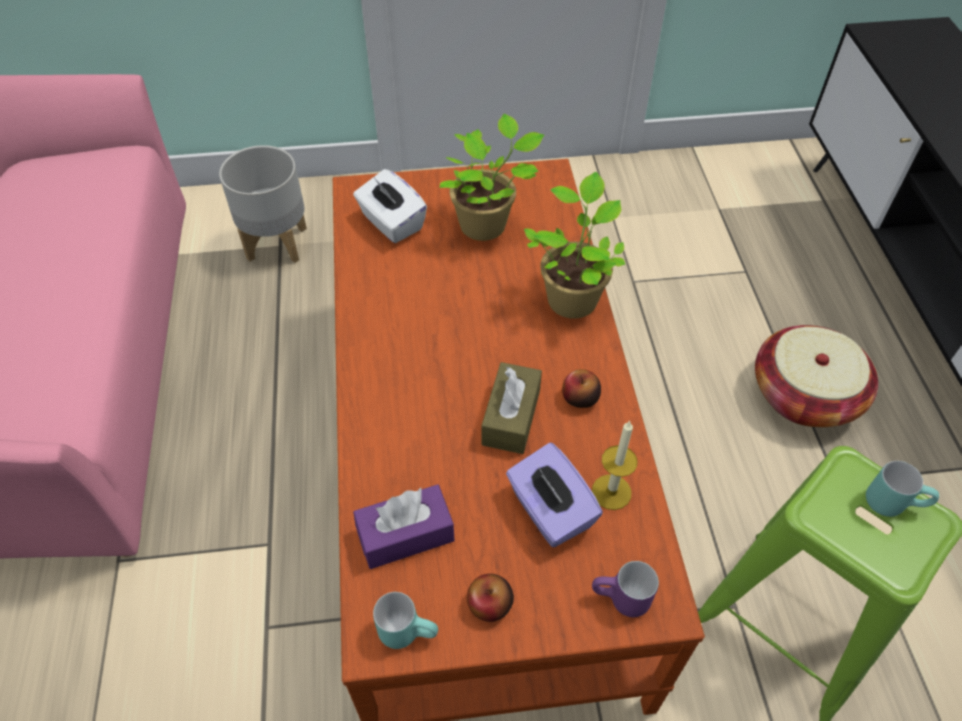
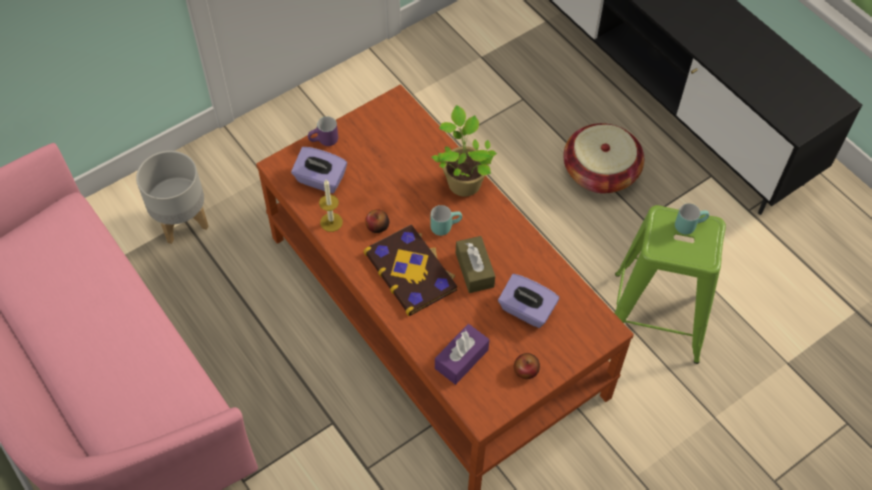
camera: 30 degrees left, 5 degrees up
(391, 223) = (320, 180): white tissue box -> purple tissue box
(408, 630) = (495, 402): turquoise mug -> turquoise mug (445, 226)
(424, 378) = (411, 271): none -> book
(486, 225) = (381, 155): potted plant -> none
(580, 397) = (504, 241): apple -> apple (377, 226)
(611, 492) = (551, 285): candle -> candle (331, 222)
(620, 601) = (587, 337): purple mug -> purple mug (324, 142)

